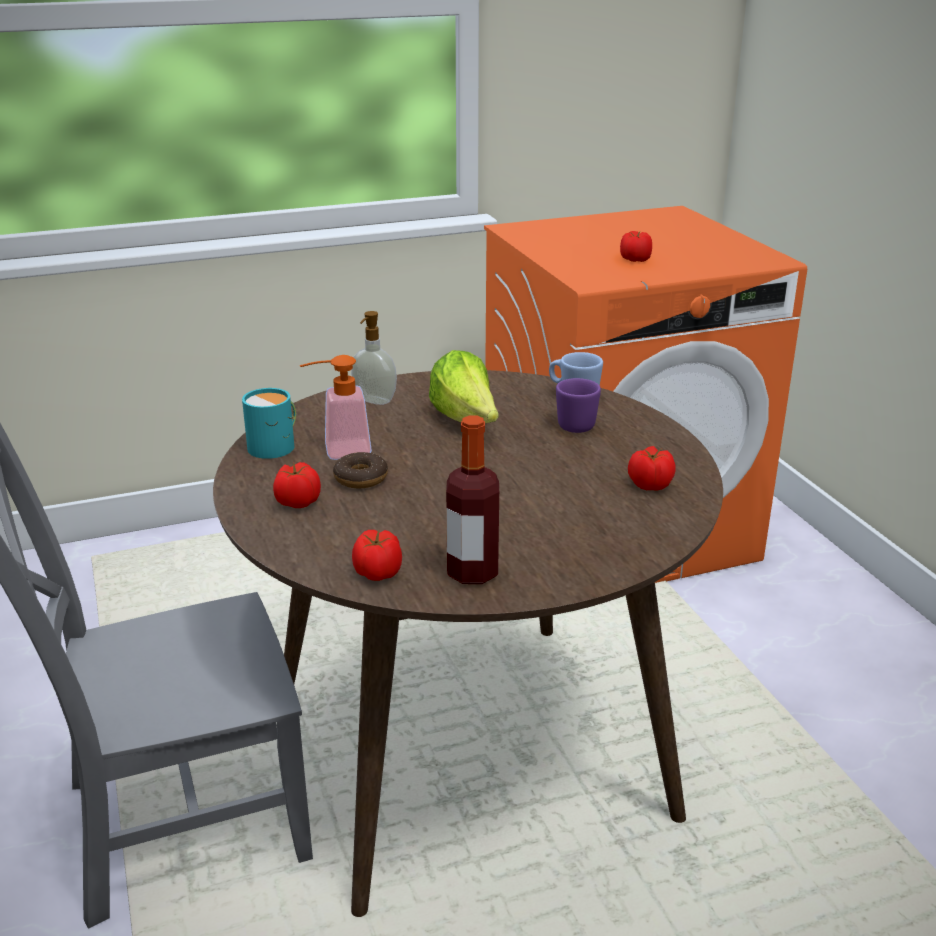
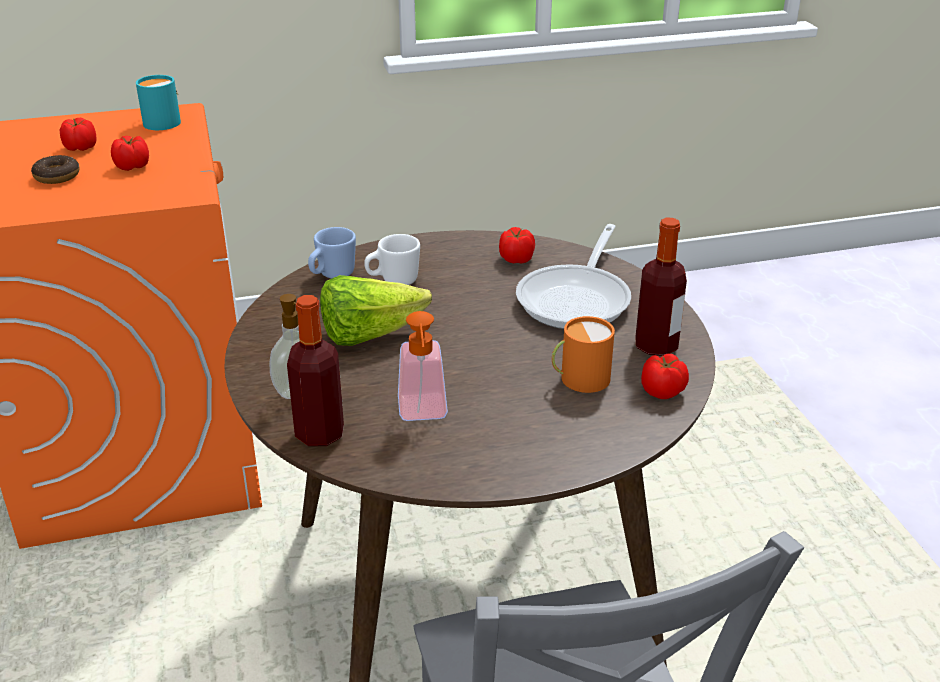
camera: 85 degrees left, 5 degrees up
(276, 446) = (400, 458): turquoise mug -> turquoise mug (160, 122)
(297, 502) = (534, 438): tomato -> tomato (81, 148)
(312, 414) = (320, 434): none -> bottle
(361, 478) = (487, 400): donut -> donut (57, 176)
(400, 524) = (579, 378): none -> orange mug
(568, 523) = (577, 299): none -> frying pan
(572, 424) = (393, 281): purple mug -> white mug

